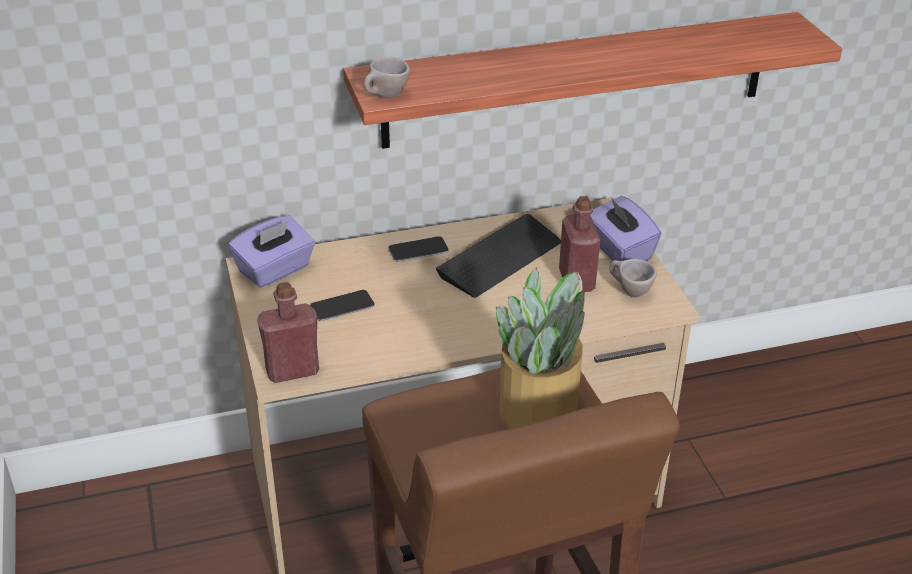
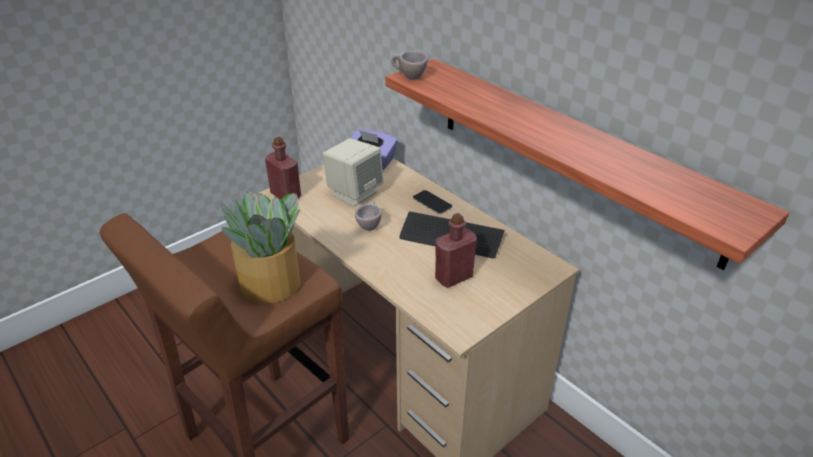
camera: 65 degrees right, 0 degrees up
(342, 306) = (354, 193): phone -> beige speaker
(619, 250) = (509, 289): purple tissue box -> none
(629, 291) = (461, 307): beige cup -> beige cup (369, 225)

